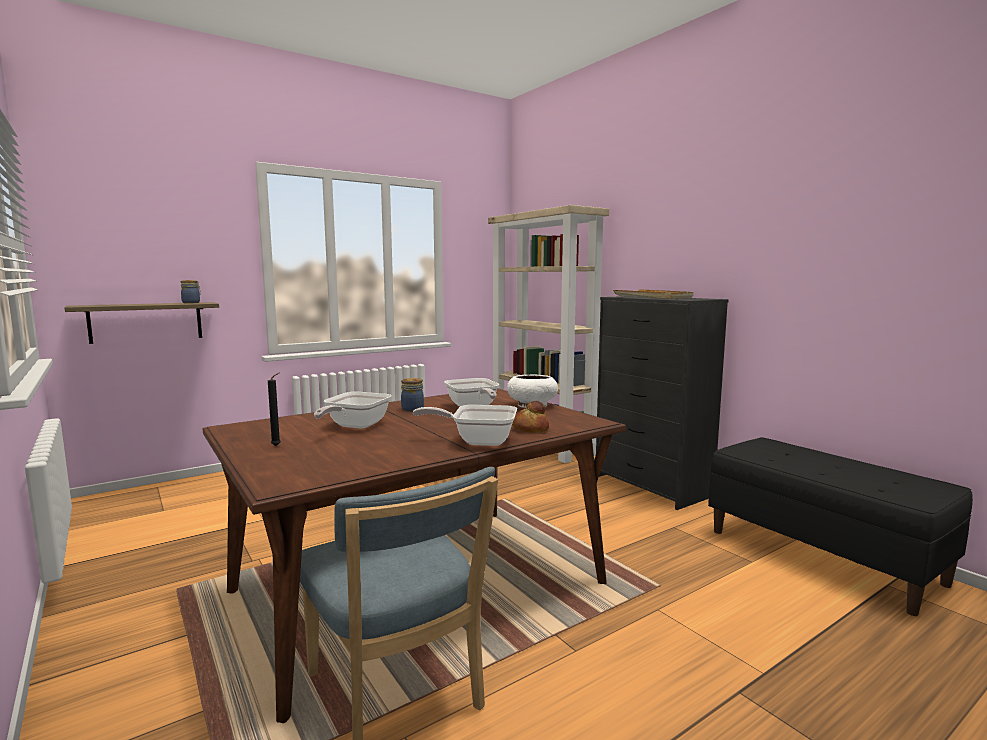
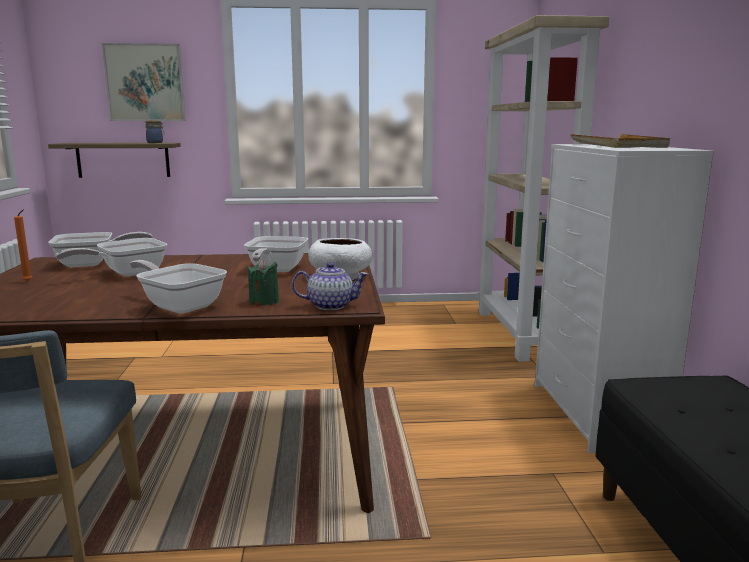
camera: 30 degrees right, 5 degrees up
(173, 241) = (145, 83): none -> picture
(277, 446) = (28, 281): black candle -> orange candle
(293, 424) = (92, 264): none -> frying pan
(413, 409) = (219, 264): jar -> none
(530, 429) = (264, 302): bread -> green candle
(580, 424) = (331, 305): none -> teapot
(652, 486) = (596, 415): black dresser -> white dresser

